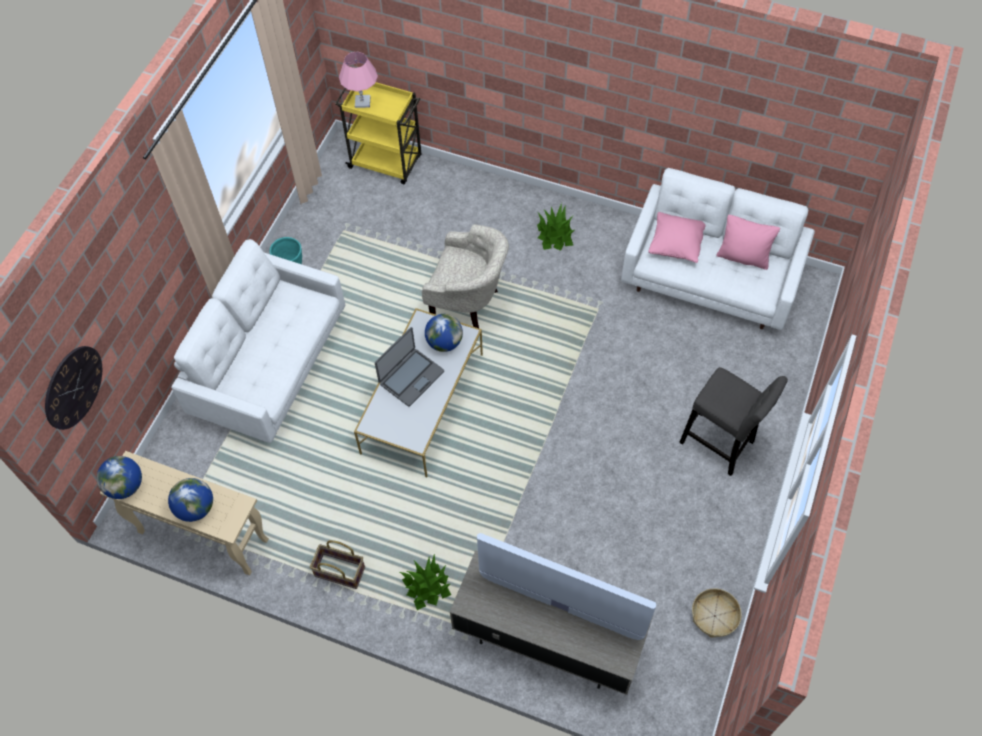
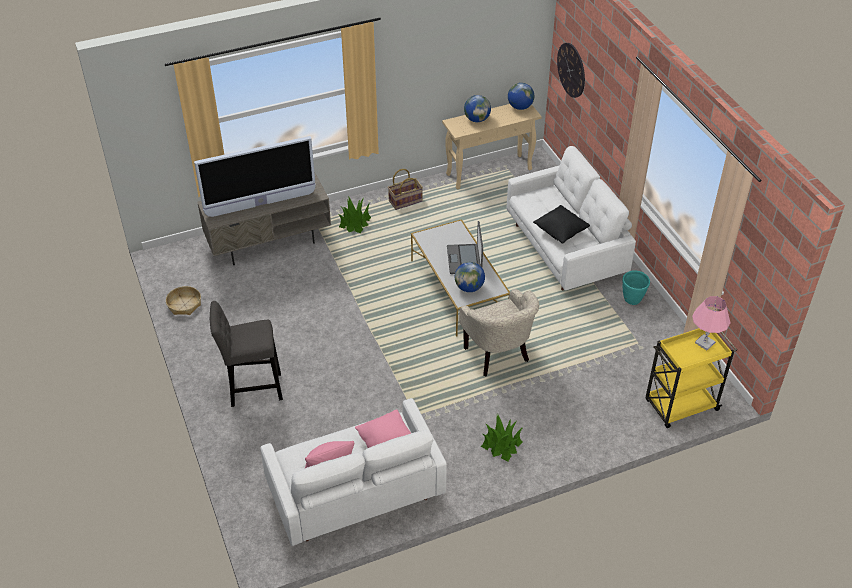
camera: 135 degrees right, 15 degrees down
(291, 328) = (560, 232): none -> black pillow
(469, 307) = (498, 356): beige armchair -> beige armchair turned 90 degrees counterclockwise

